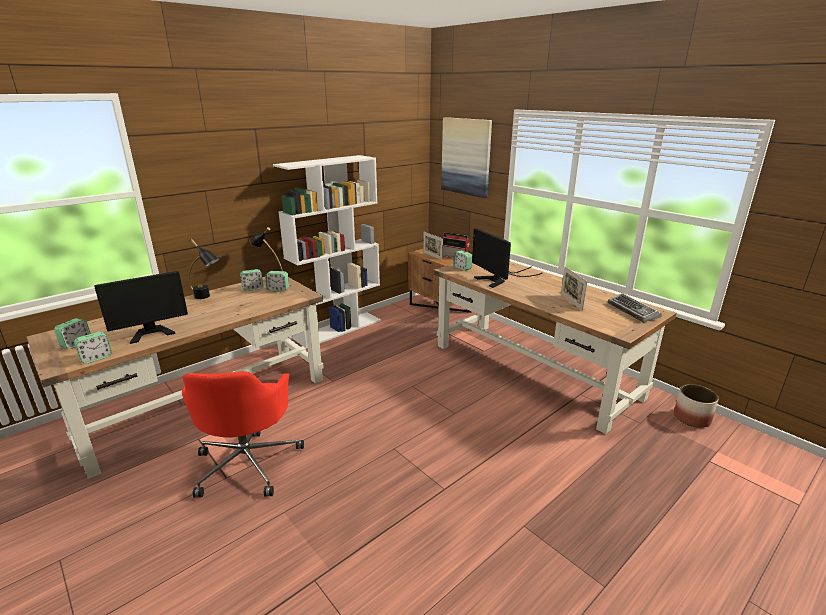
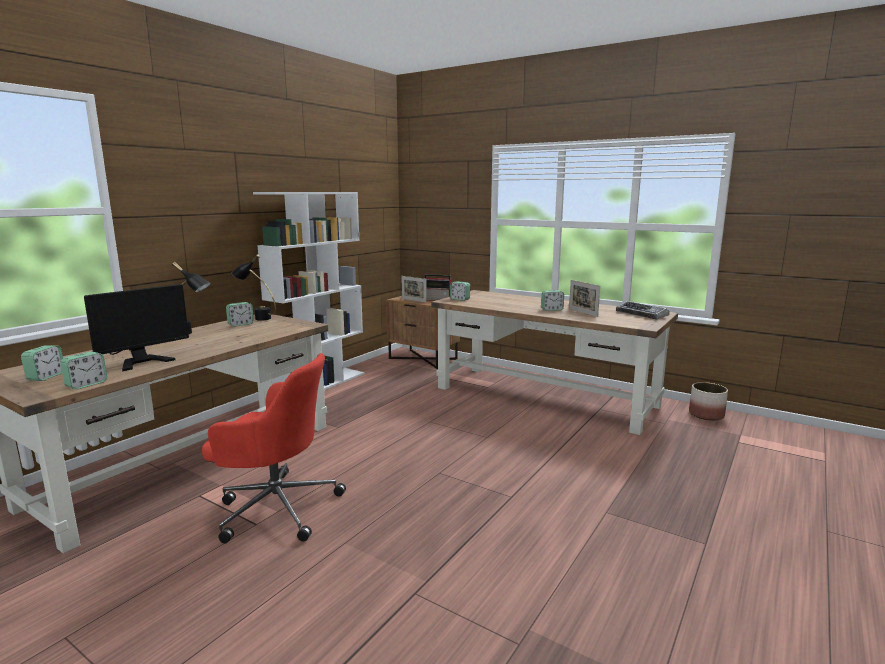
camera: 15 degrees left, 10 degrees down
(248, 462) = (276, 507): red office chair -> red office chair turned 60 degrees counterclockwise
(278, 289) = (272, 323): alarm clock -> alarm clock (552, 309)
(466, 157) = (442, 196): picture -> none
(499, 279) = (503, 304): monitor -> none

